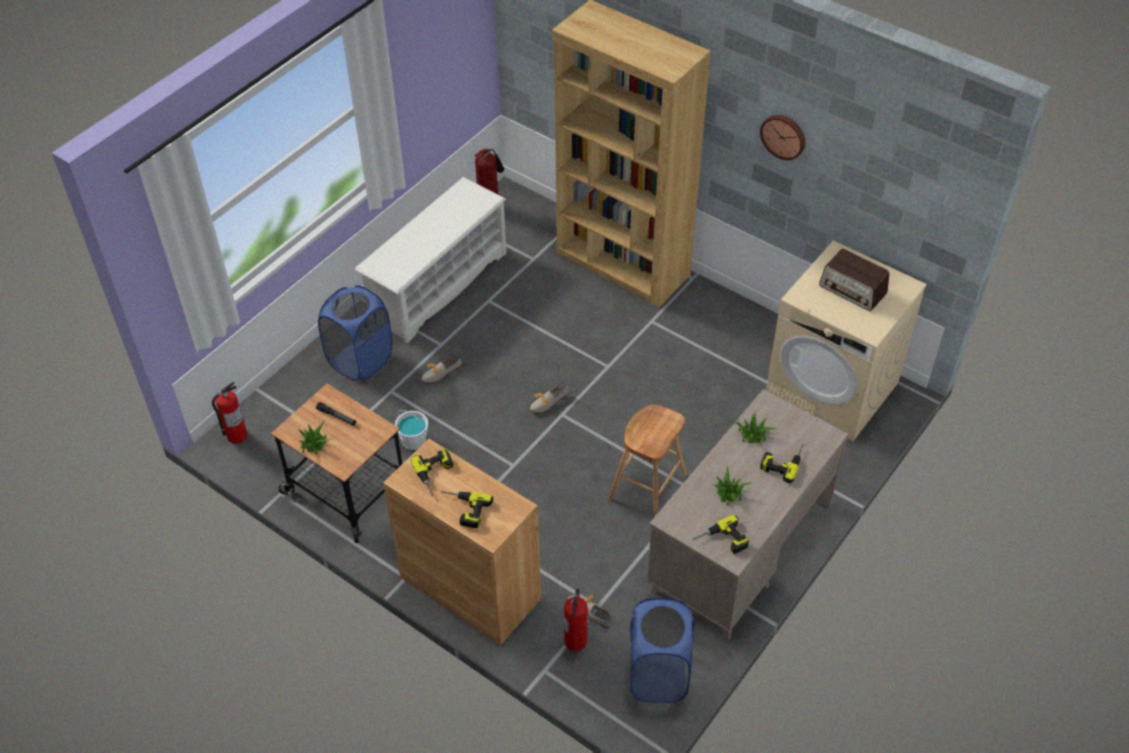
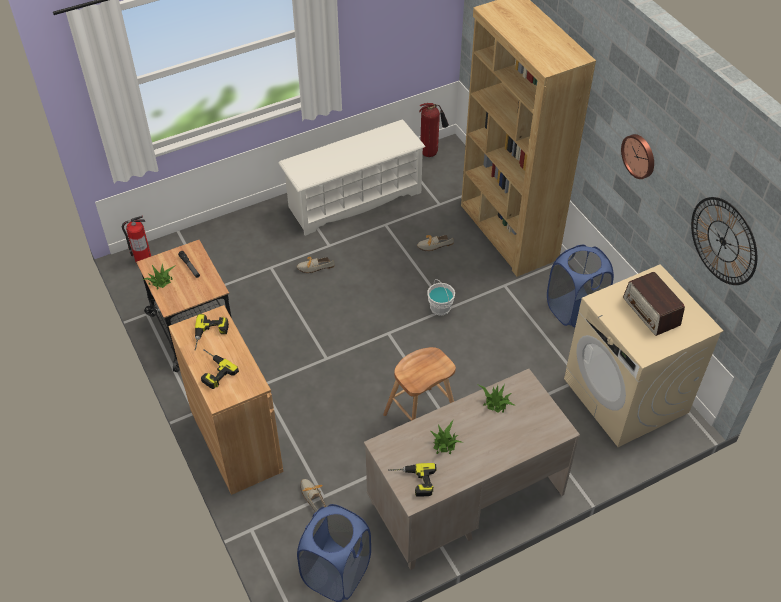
camera: 25 degrees right, 0 degrees up
(360, 360) = (263, 236): blue laundry basket -> blue laundry basket (574, 309)
(413, 440) = (264, 311): white bucket -> white bucket (440, 308)
(546, 404) = (380, 320): shoe -> shoe (432, 245)
(575, 640) = (289, 516): fire extinguisher -> none
(782, 461) = (507, 435): power drill -> none
(908, 194) = (723, 241): none -> wall clock

